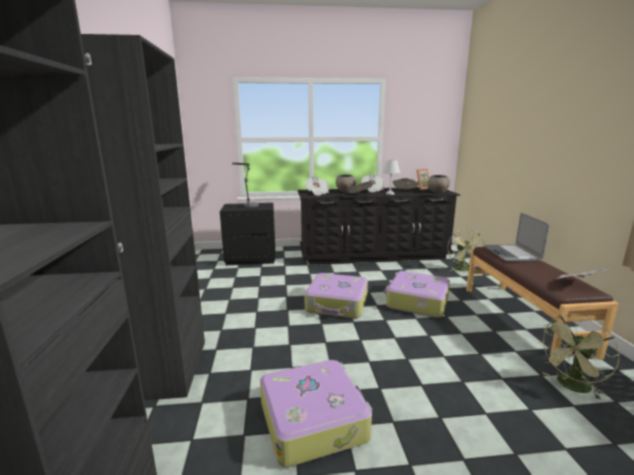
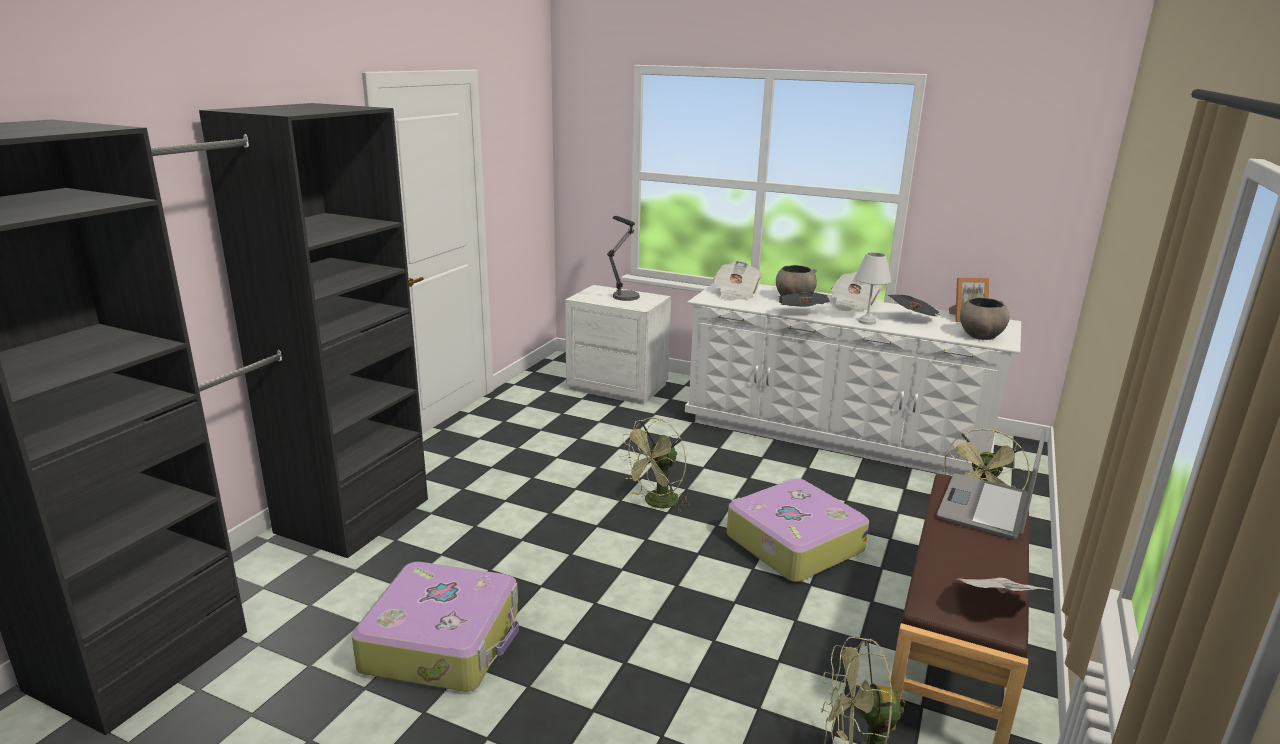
camera: 30 degrees right, 5 degrees up
(251, 258) = (618, 387): black nightstand -> white nightstand
(337, 304) = (657, 503): suitcase -> green fan
(373, 254) = (835, 432): black dresser -> white dresser

